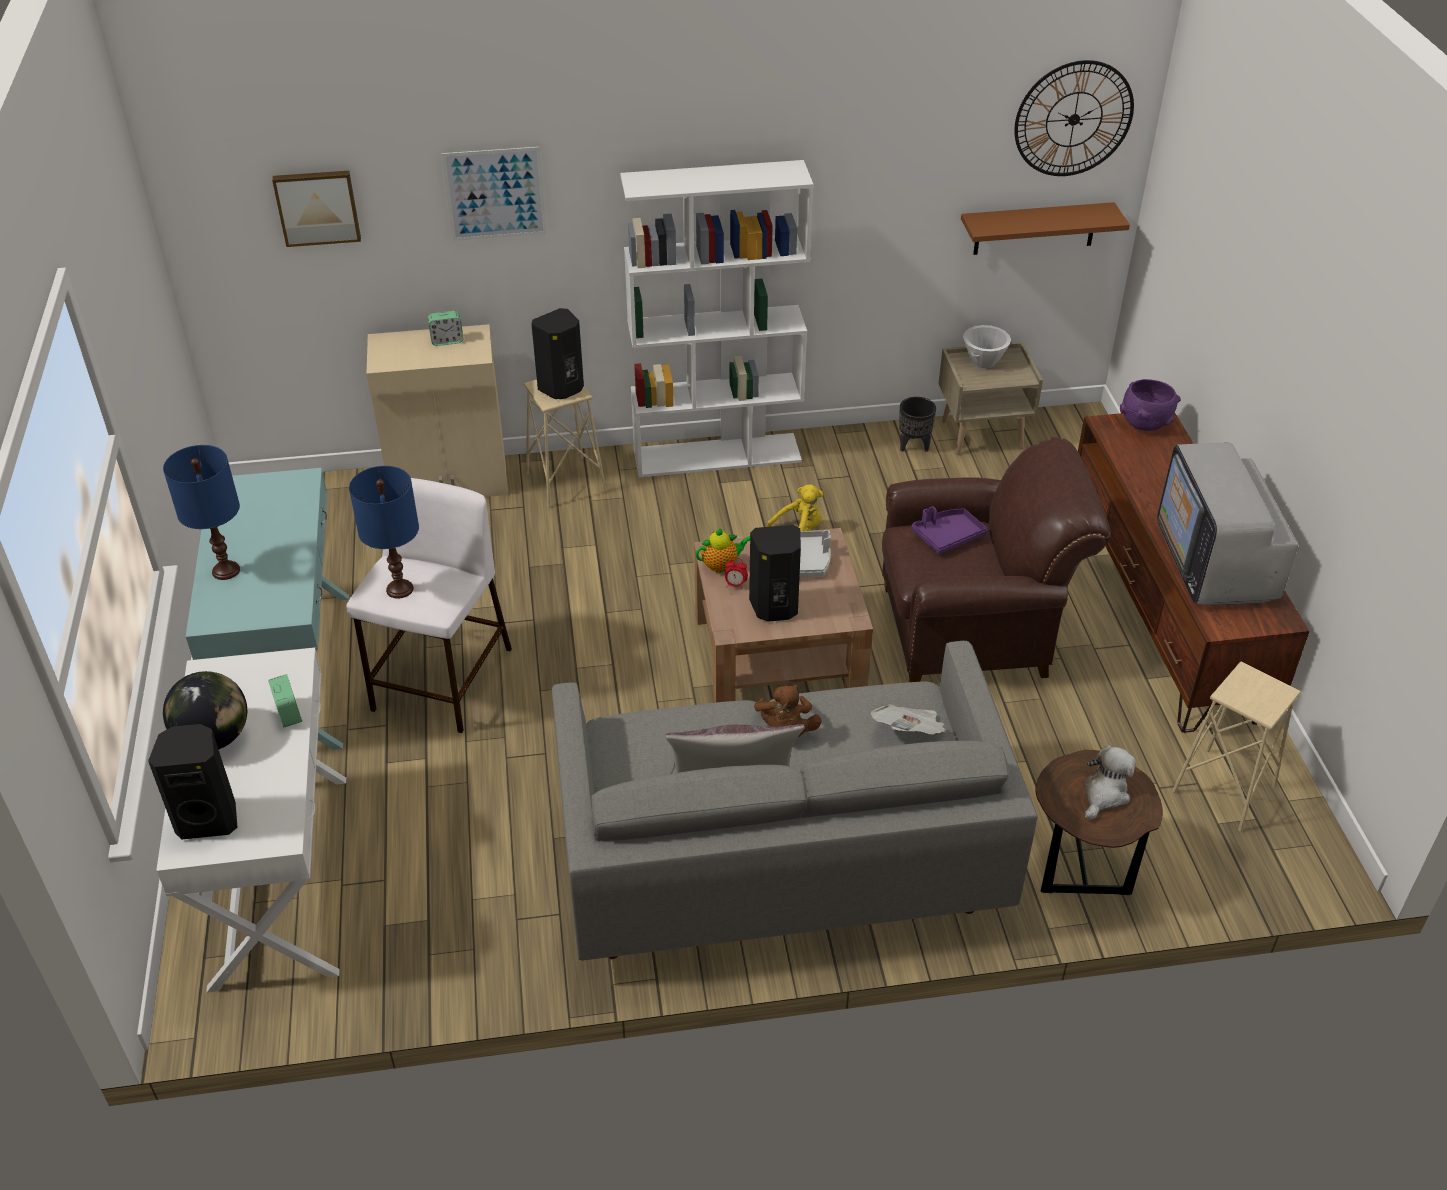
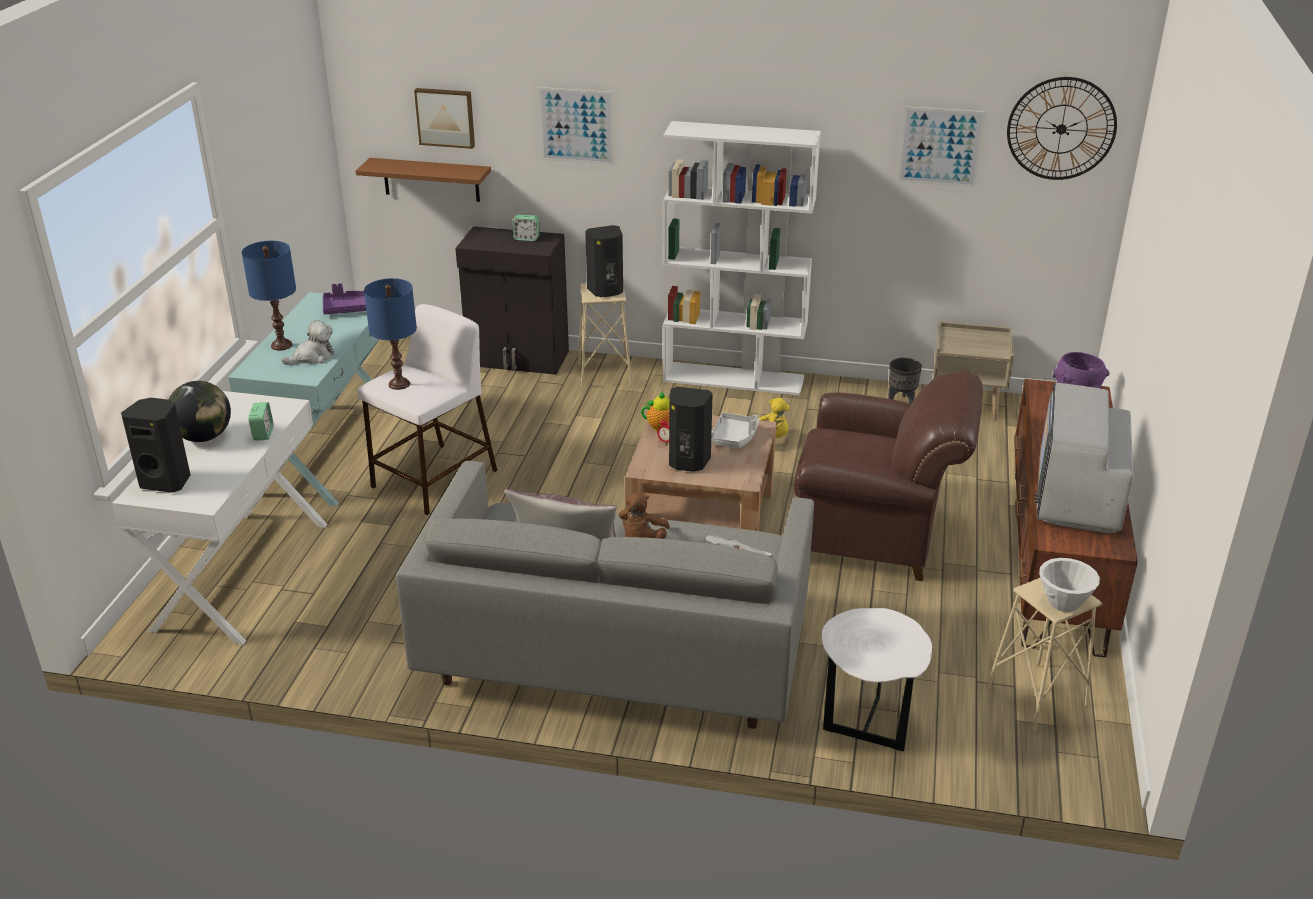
camera: 20 degrees right, 10 degrees down
(450, 482) = (518, 359): beige cabinet -> black cabinet
(940, 157) = (940, 147): none -> picture
(947, 536) = (858, 441): purple tray -> purple tray (347, 308)
(983, 361) = (970, 336): white bowl -> white bowl (1063, 602)
(1035, 228) = (1025, 224): brown shelf -> brown shelf (431, 179)
(1080, 871) = (867, 723): brown side table -> white side table
(1104, 794) = (882, 642): plush toy -> plush toy (312, 357)

